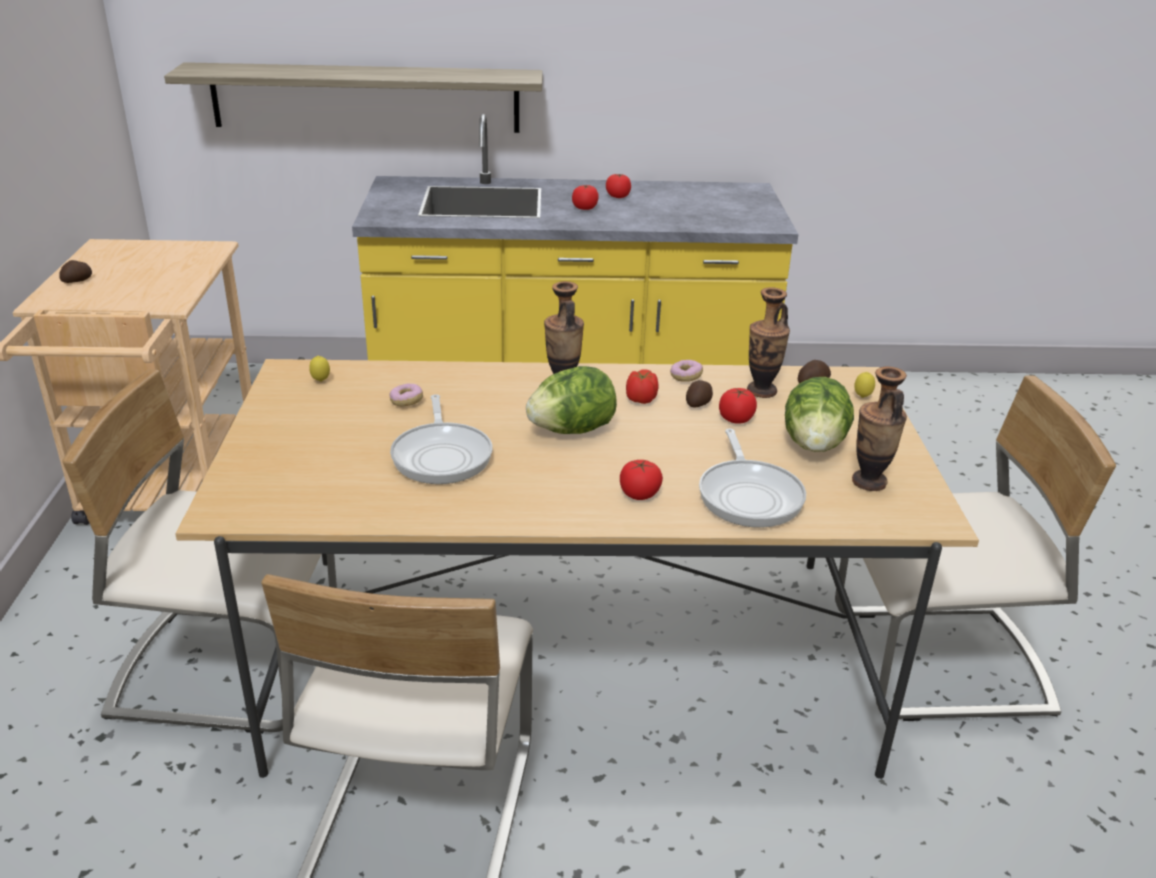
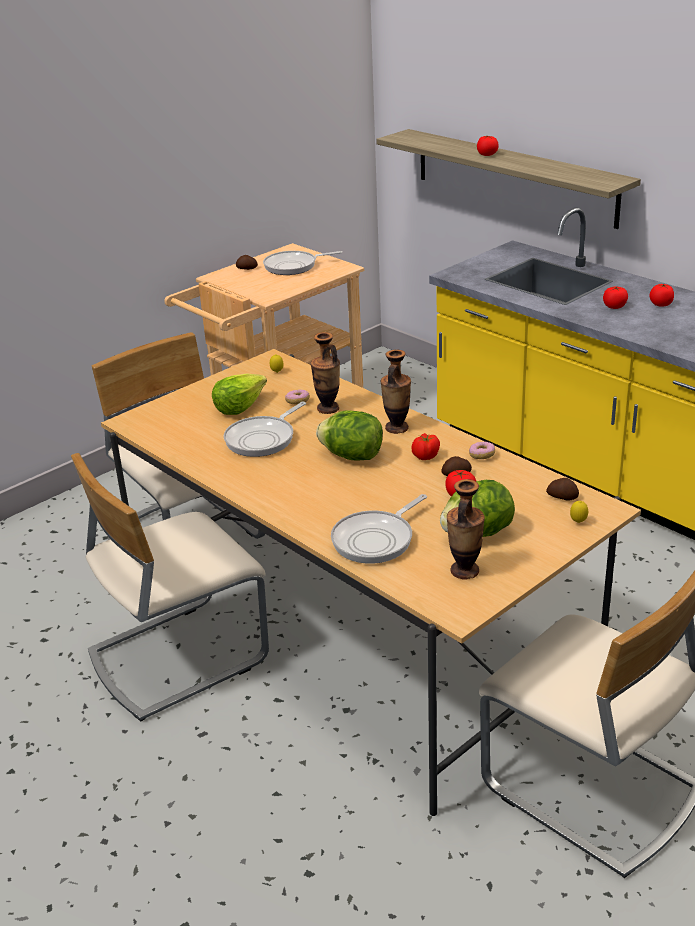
camera: 50 degrees right, 0 degrees up
(143, 262) = (294, 266): none -> frying pan
(345, 434) = (239, 407): none -> lettuce
(639, 494) = (320, 507): tomato -> tomato (487, 154)
(761, 391) = (514, 486): vase -> vase (328, 408)

